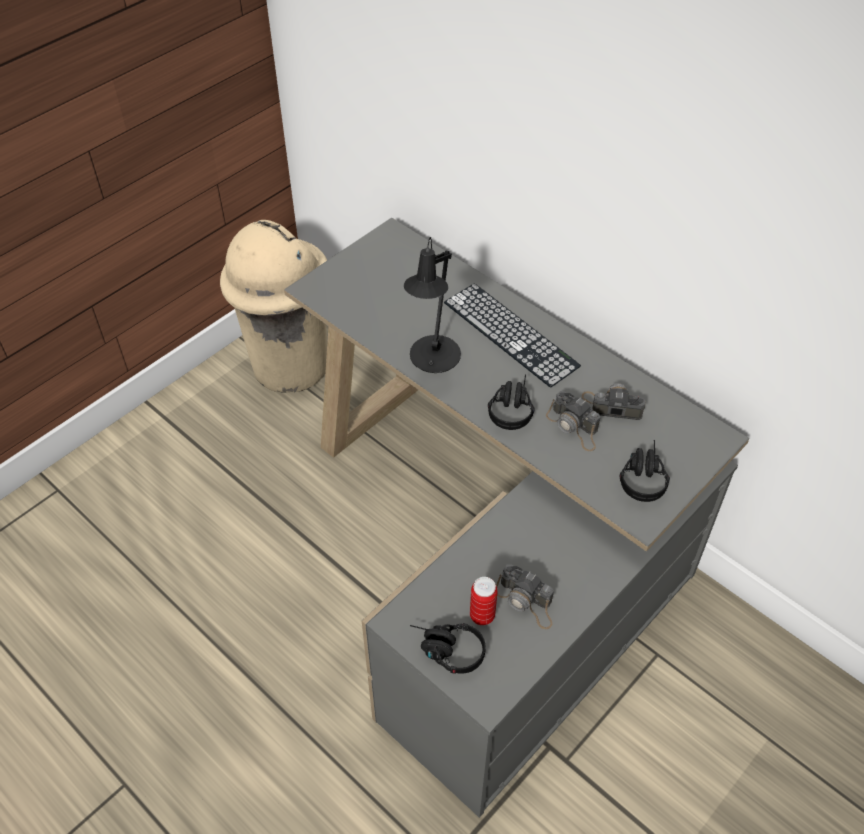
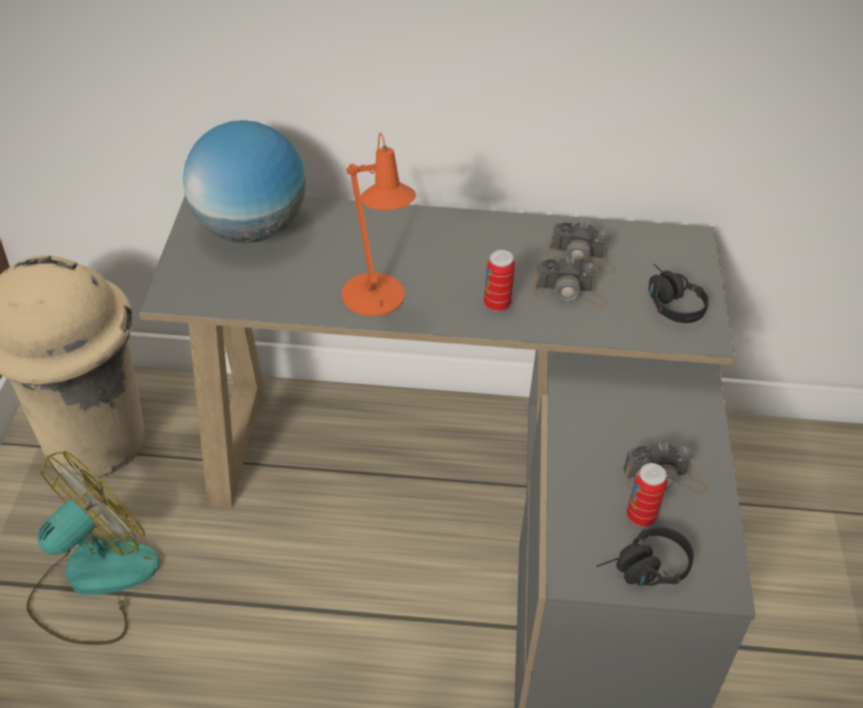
camera: 40 degrees left, 5 degrees down
(219, 454) = (93, 581): none -> fan
(402, 266) = (250, 229): none -> globe
(433, 360) = (376, 300): black table lamp -> orange table lamp
(510, 334) = (426, 240): keyboard -> none
(511, 407) = (497, 304): black headphones -> can
(612, 405) = (582, 257): camera -> camera turned 135 degrees counterclockwise

